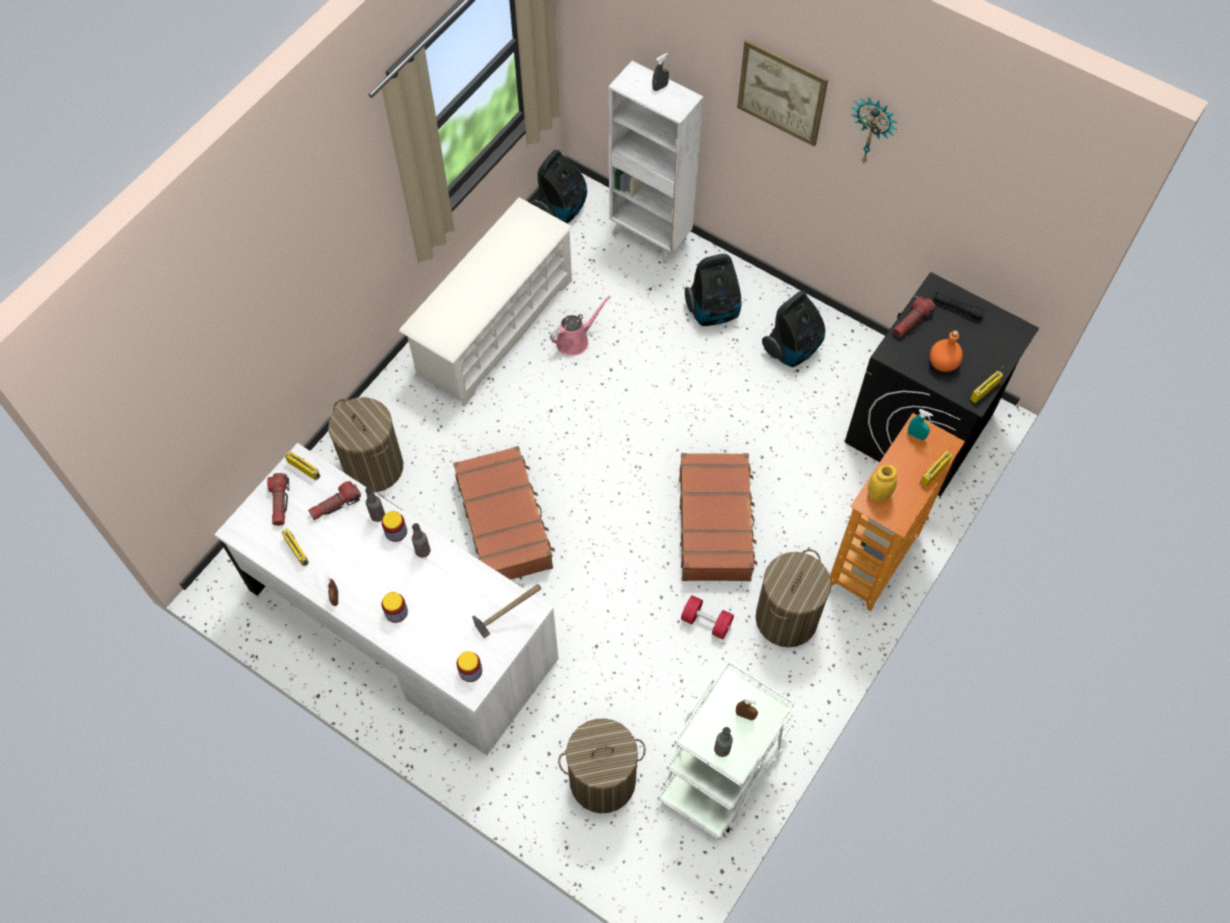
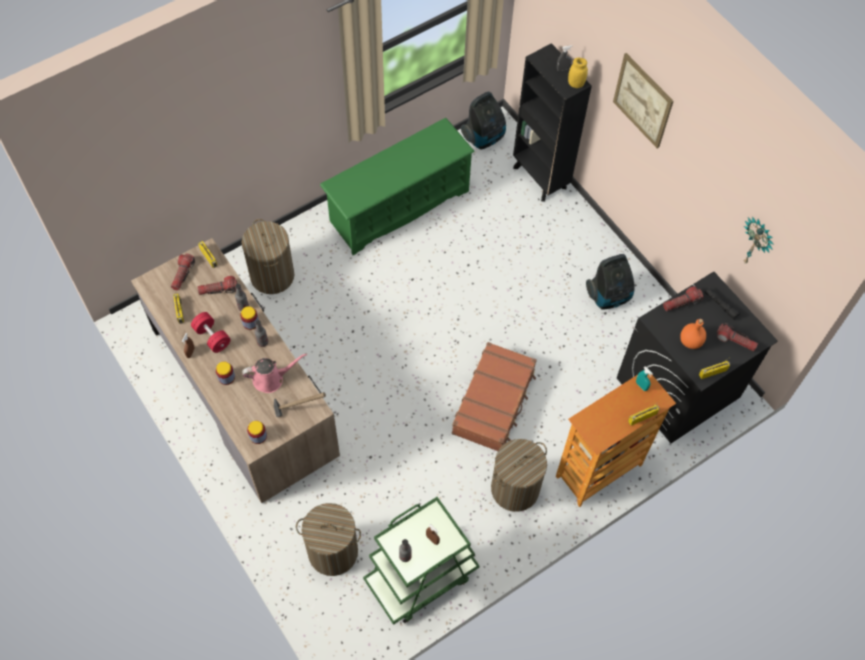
camera: 20 degrees right, 0 degrees up
(401, 625) = (243, 391): white desk -> brown desk
(494, 327) = (398, 206): white shoe rack -> green shoe rack
(505, 522) = (345, 346): brown suitcase -> none
(575, 340) = (452, 235): pink watering can -> pink watering can (271, 379)
(650, 237) = (540, 178): white bookcase -> black bookcase
(706, 622) = (456, 469): red dumbbell -> red dumbbell (212, 337)
(714, 311) = (562, 249): vacuum cleaner -> none
(722, 768) = (420, 577): white cart -> green cart
(872, 130) = (696, 149): wall clock -> wall clock (756, 242)
(878, 494) = (593, 418): yellow jar -> yellow jar (576, 84)
(992, 344) = (735, 341): none -> flashlight

